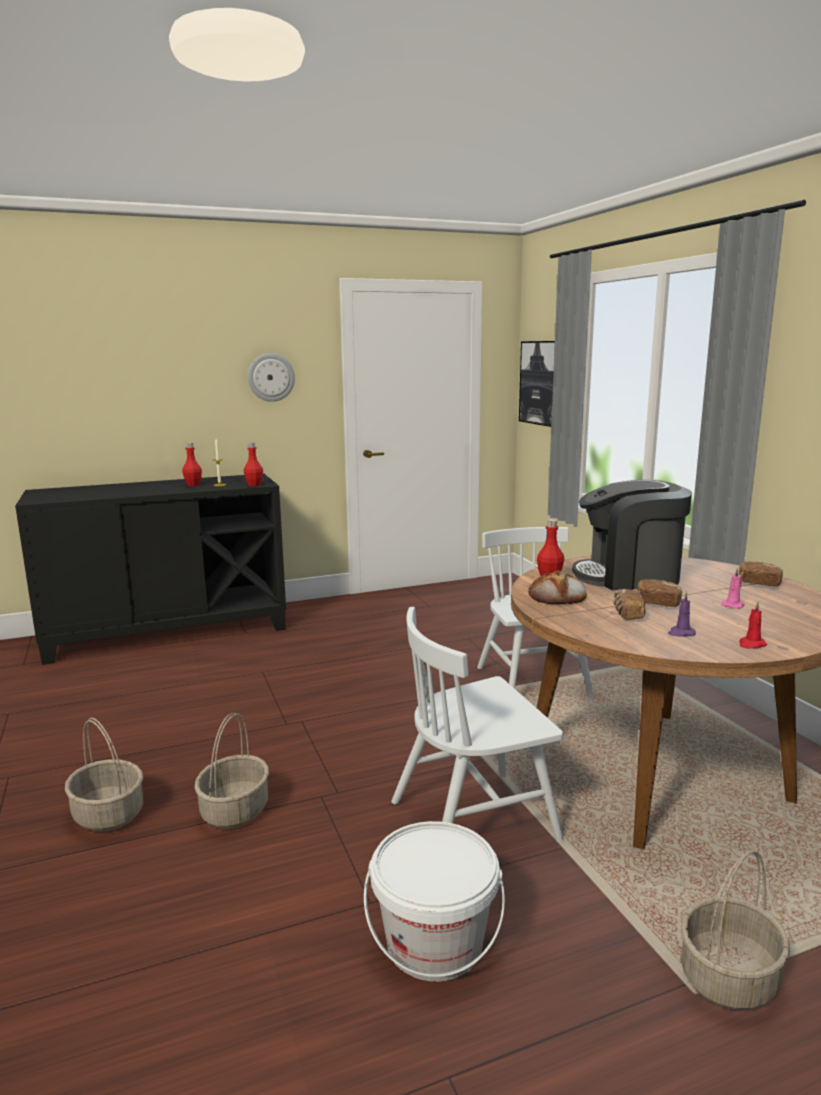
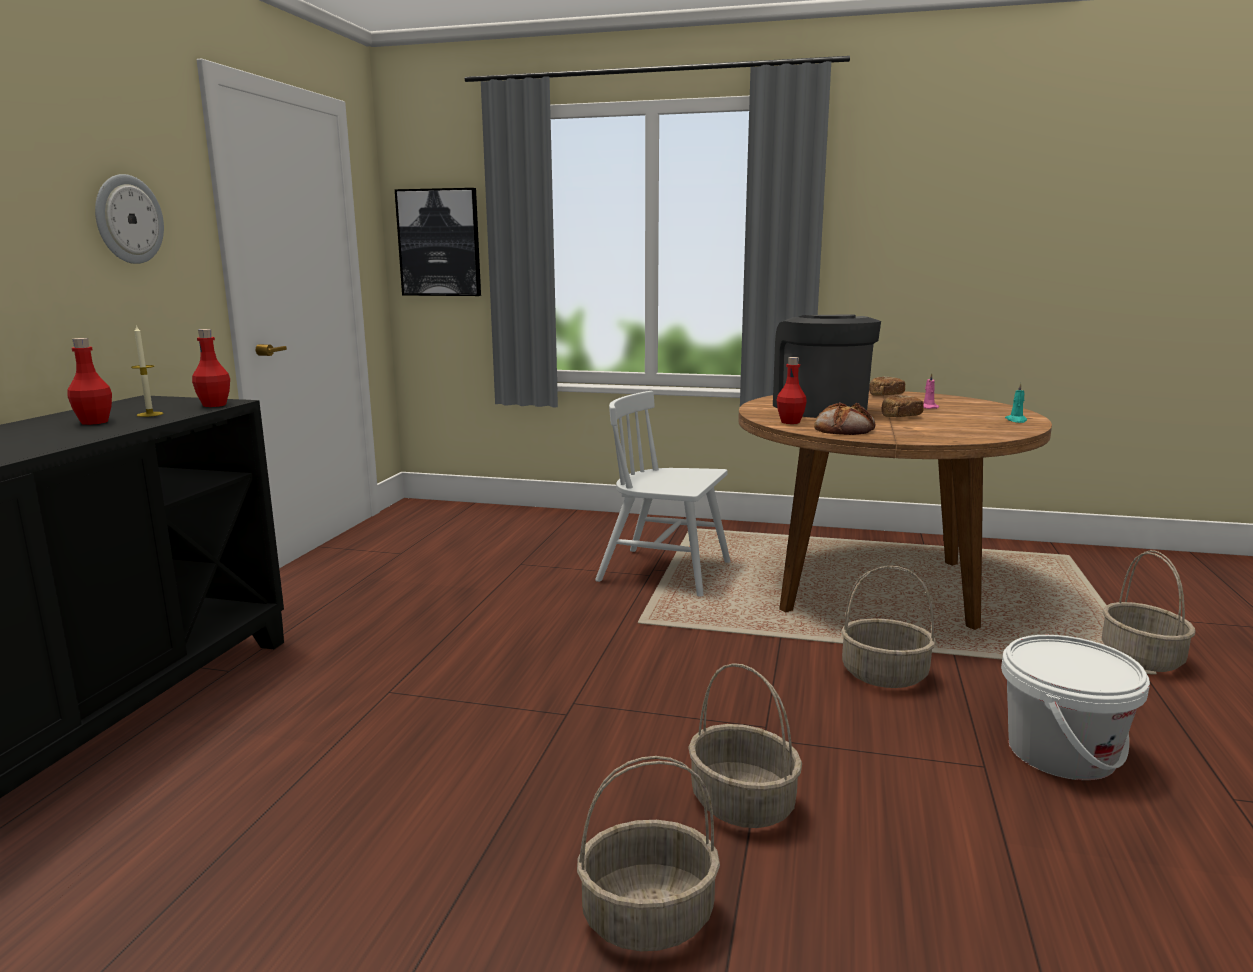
camera: 55 degrees left, 0 degrees up
(474, 820) = (883, 675): white chair -> basket
(627, 614) = (918, 426): bread -> none
(629, 576) = (820, 409): coffee machine -> coffee machine turned 135 degrees clockwise
(681, 633) = (977, 426): purple candle -> none
(751, 644) = (1016, 420): red candle -> turquoise candle

